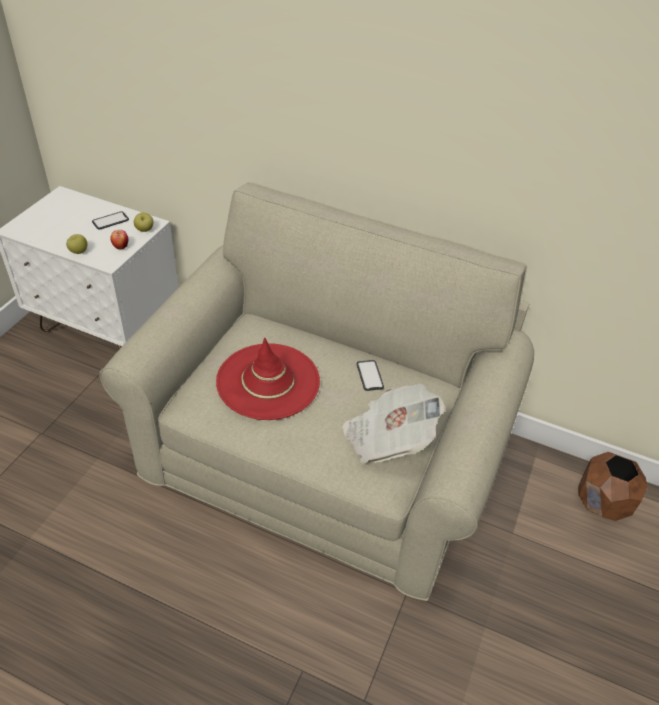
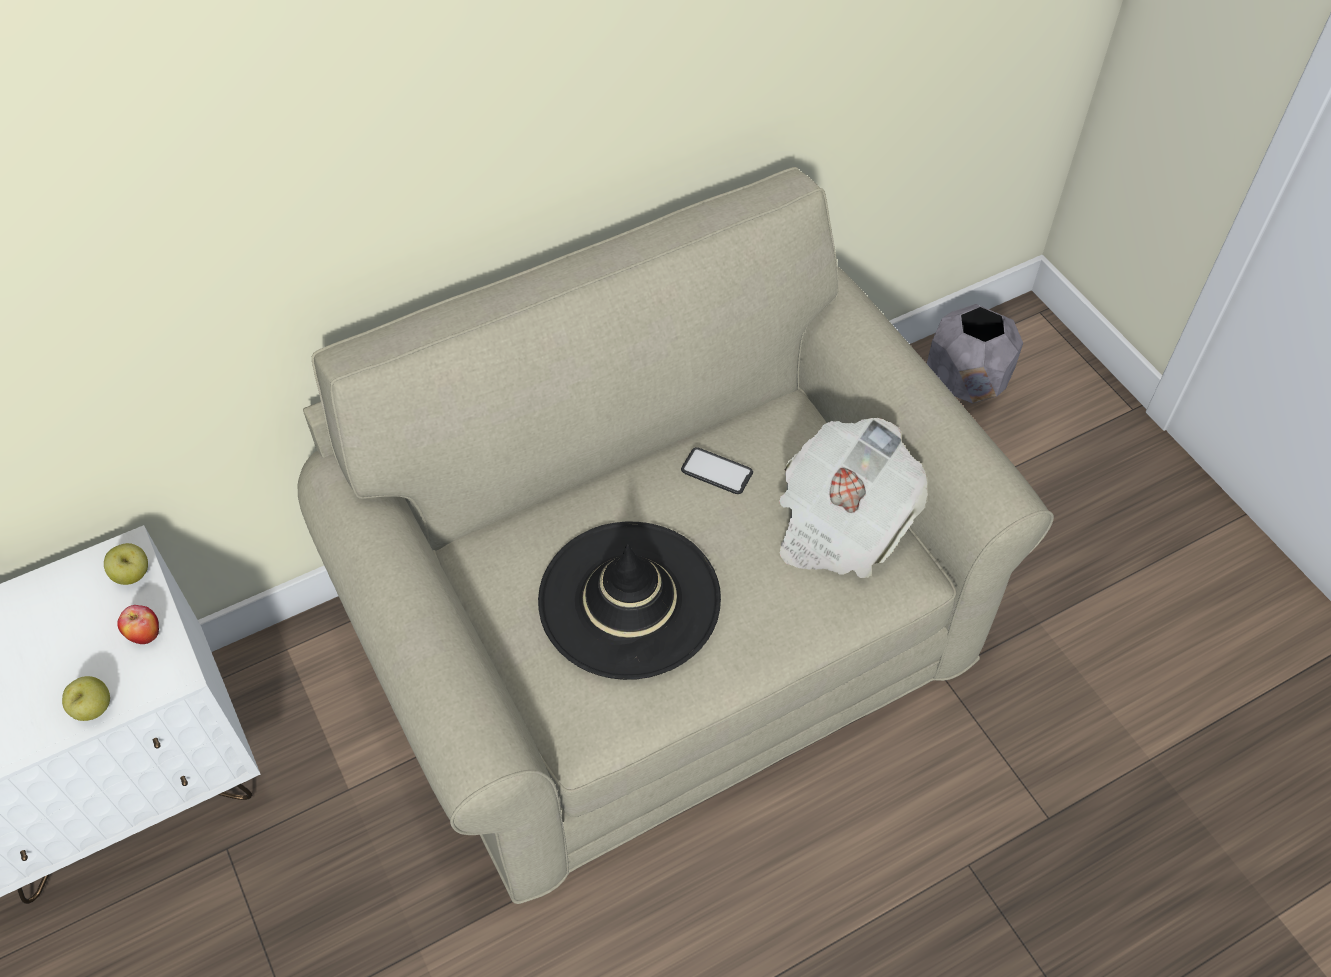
camera: 50 degrees left, 10 degrees up
(110, 221) = (50, 615): phone -> none
(268, 381) = (629, 599): red hat -> black hat
(602, 503) = (967, 382): brown planter -> grey planter

